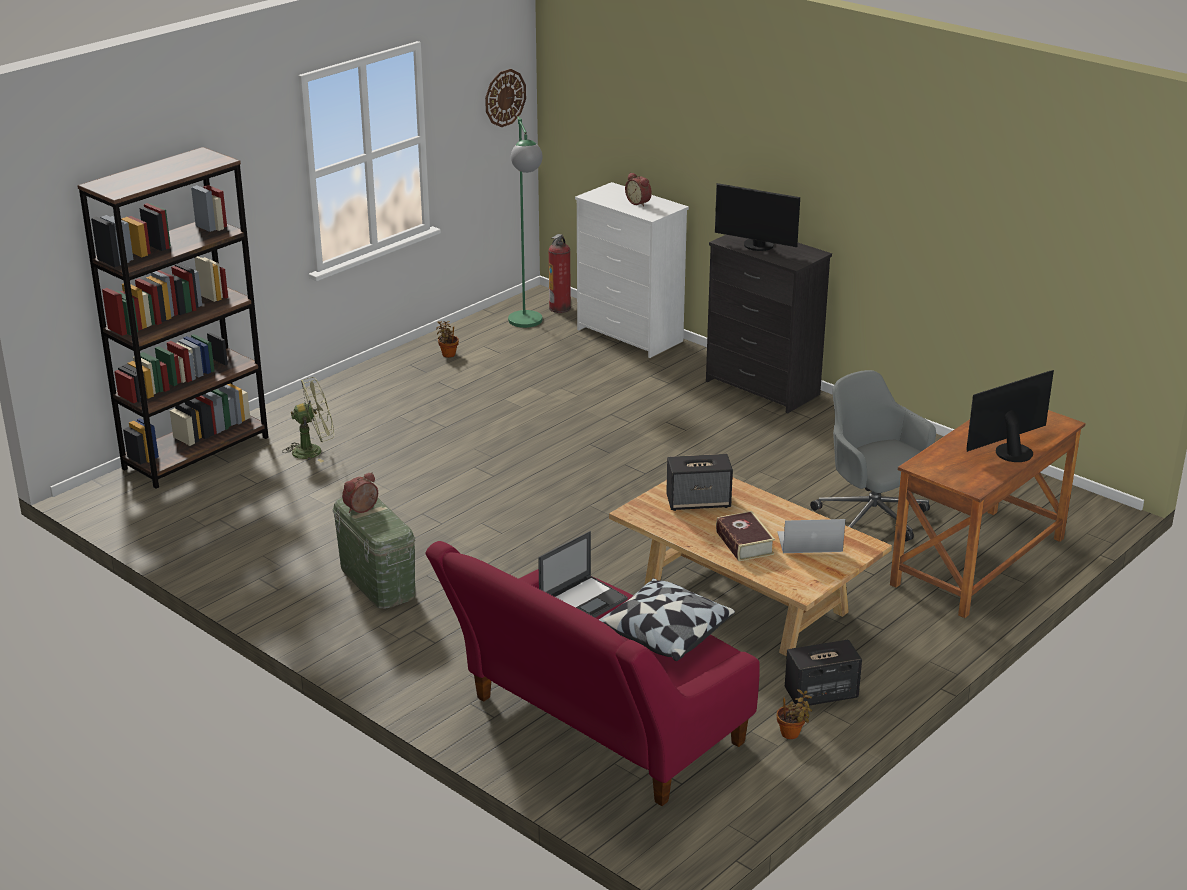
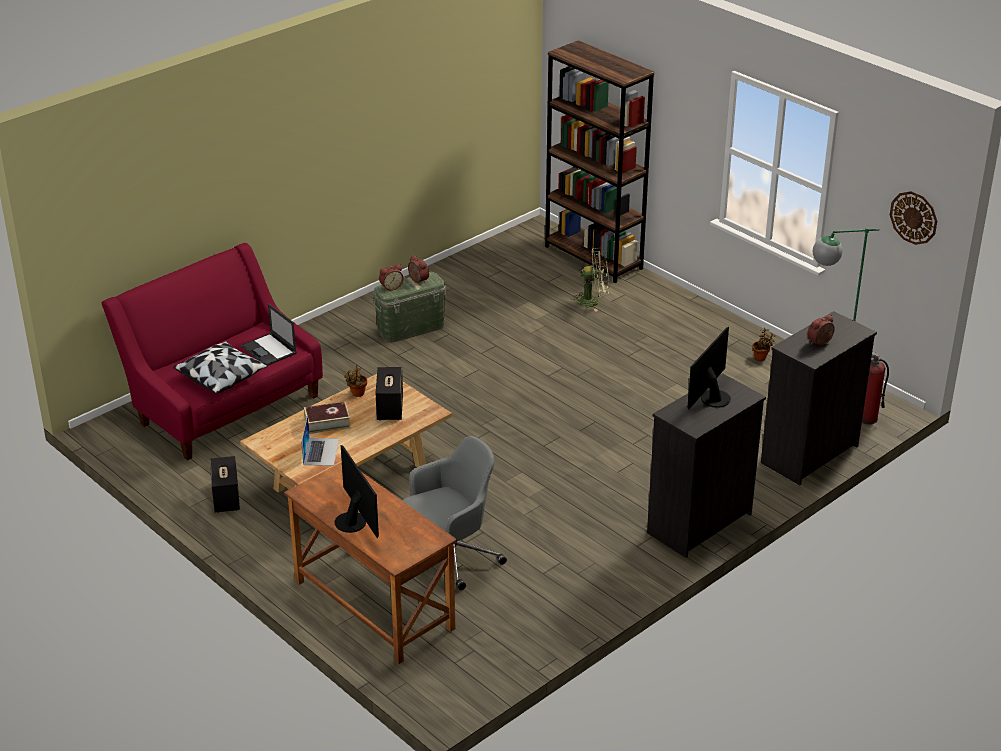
camera: 95 degrees right, 5 degrees up
(313, 450) = (593, 301): green fan -> green fan turned 75 degrees counterclockwise
(380, 529) = (391, 287): none -> alarm clock
(630, 336) = (808, 455): white dresser -> black dresser
(792, 734) = (188, 480): potted plant -> potted plant (357, 394)

